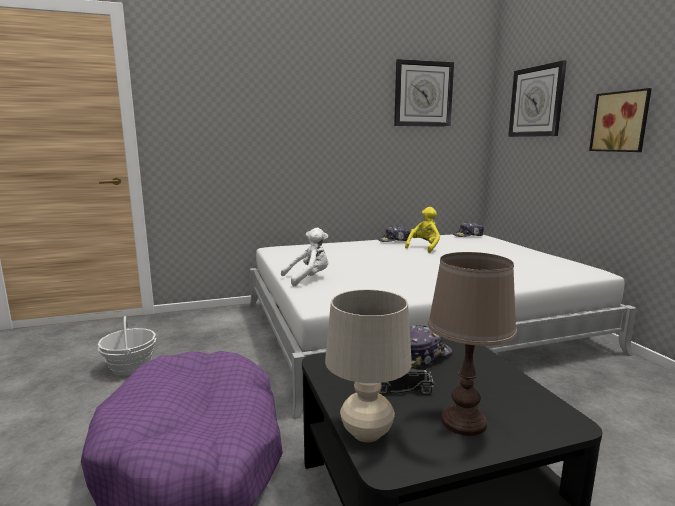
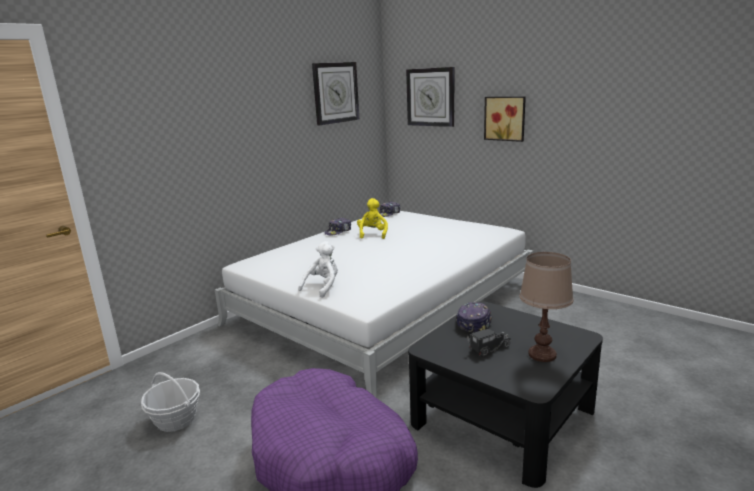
camera: 30 degrees left, 5 degrees up
(366, 433) = (505, 379): beige table lamp -> none

